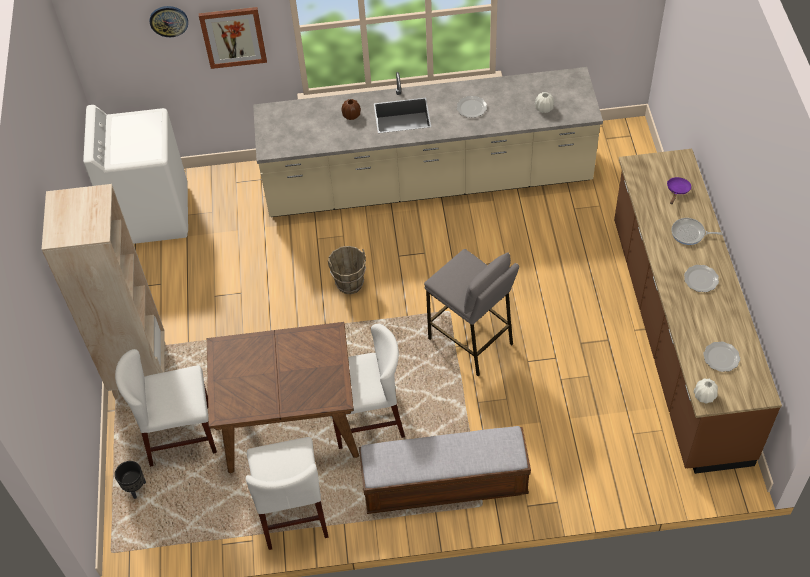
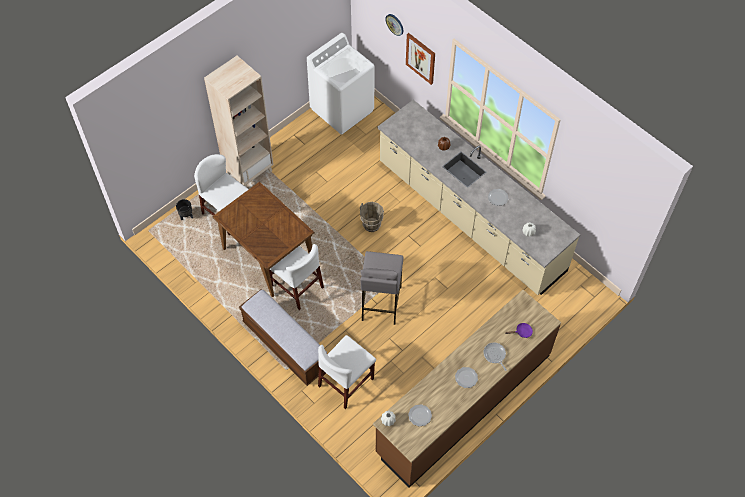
camera: 50 degrees right, 5 degrees up
(293, 512) = (222, 289): white chair -> white chair (346, 382)

